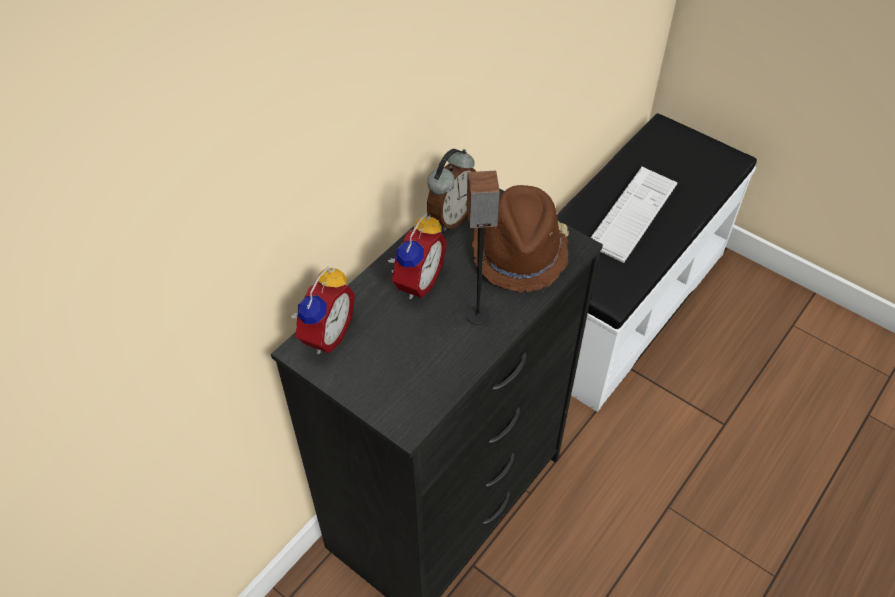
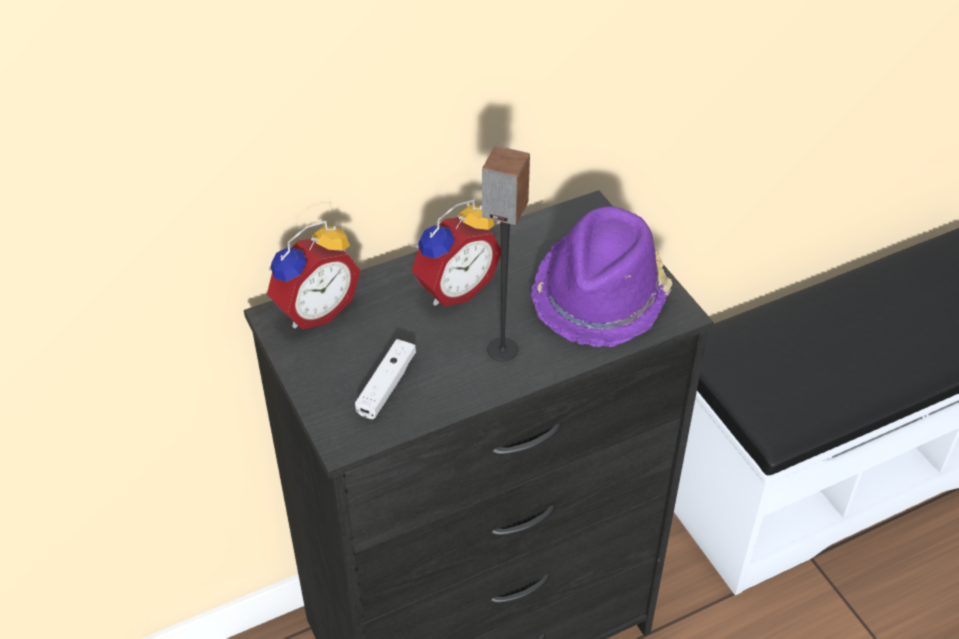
camera: 25 degrees right, 5 degrees down
(413, 372) = (386, 386): none -> white game controller
(451, 217) = (541, 231): alarm clock -> none
(520, 251) = (601, 296): brown hat -> purple hat
(632, 214) = (865, 338): keyboard -> none

